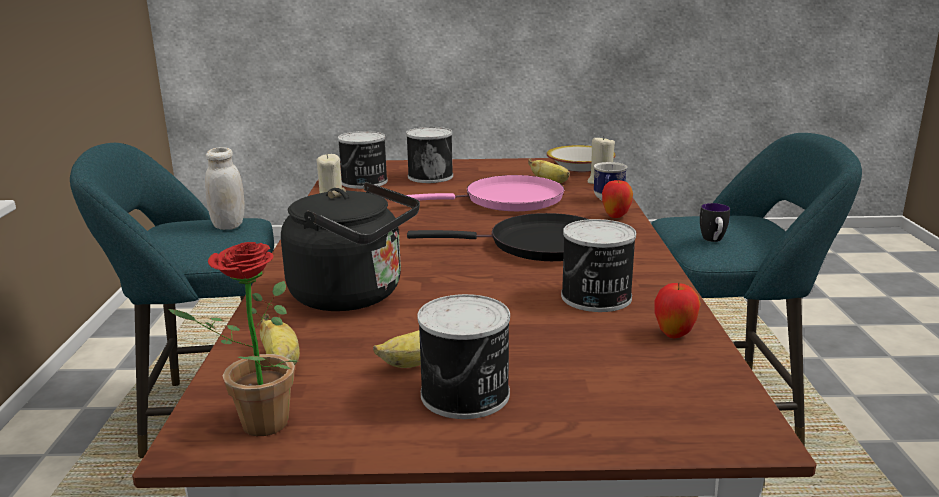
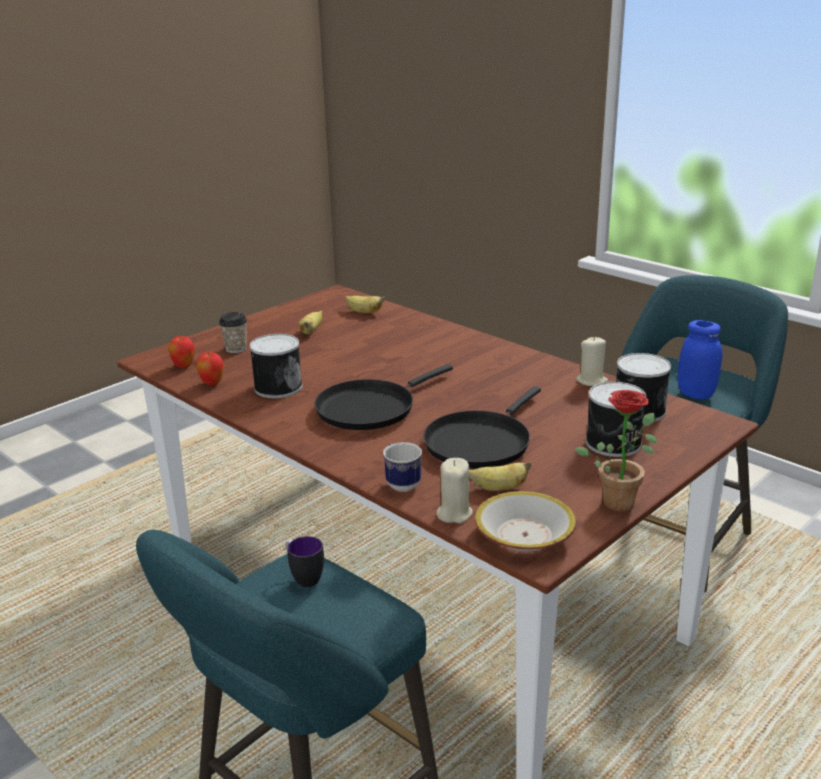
camera: 135 degrees right, 5 degrees up
(229, 225) = (696, 394): white jar -> blue jar
(254, 425) = (328, 300): potted plant -> potted plant (620, 500)
(354, 295) = (402, 340): black kettle -> none
(467, 395) = (272, 330): can -> none
(507, 200) = (480, 442): pink frying pan -> black frying pan
(574, 382) = (236, 349): none -> cup
(616, 216) = (361, 462): apple -> apple (183, 366)

